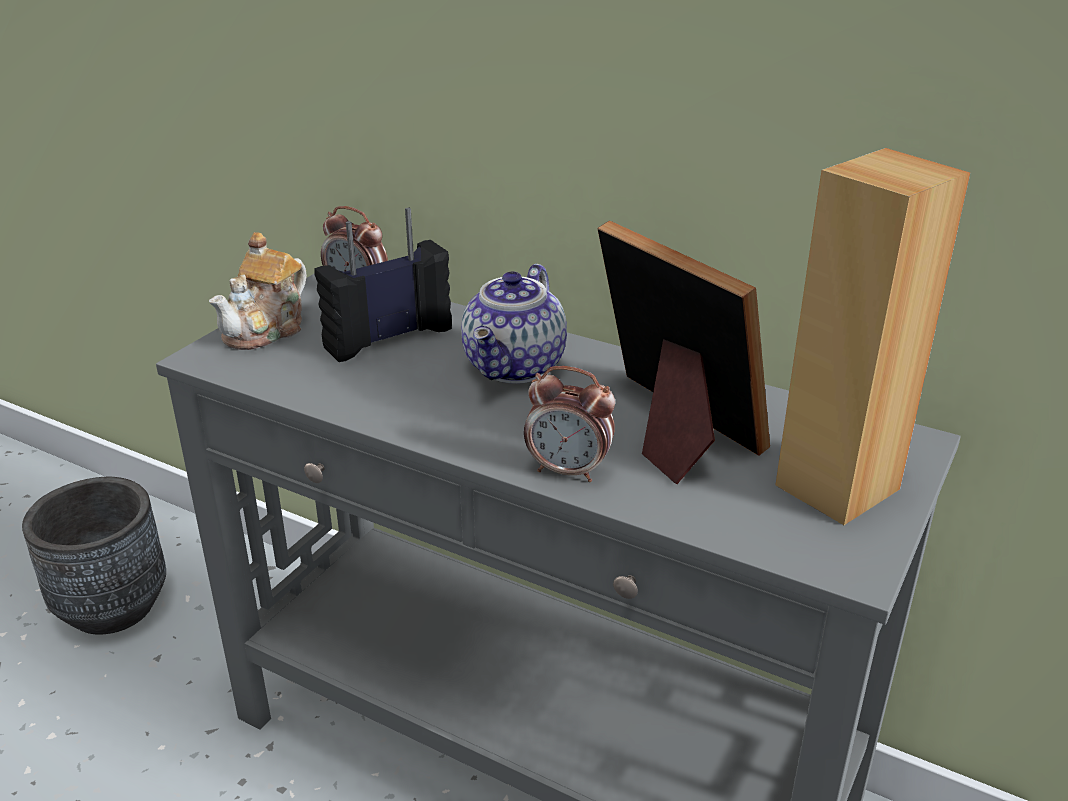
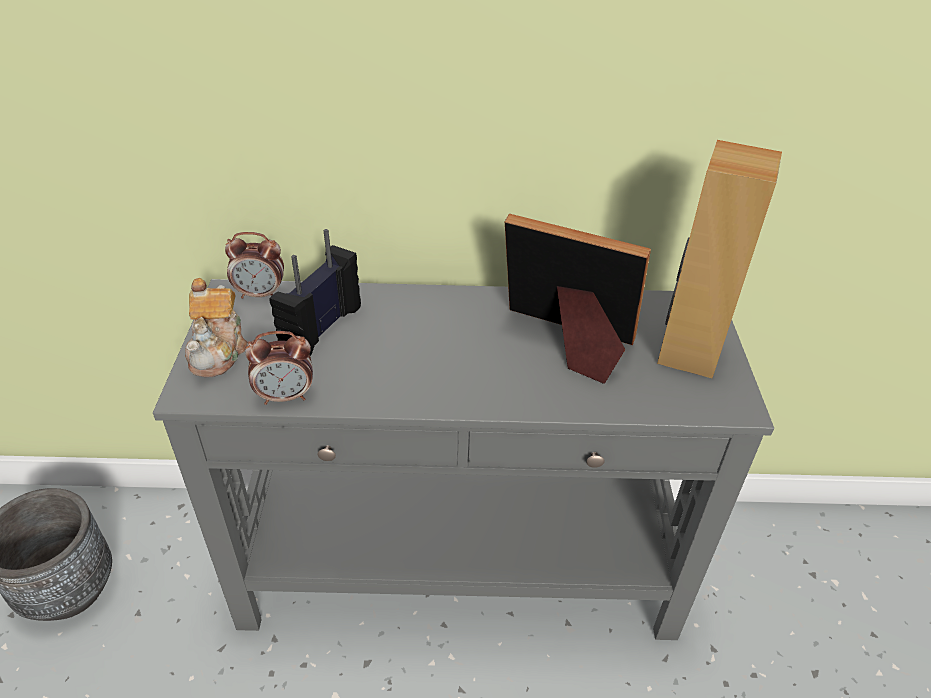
camera: 30 degrees left, 10 degrees up
(516, 368) = (433, 326): teapot -> none
(569, 471) = (534, 398): alarm clock -> alarm clock (286, 396)

